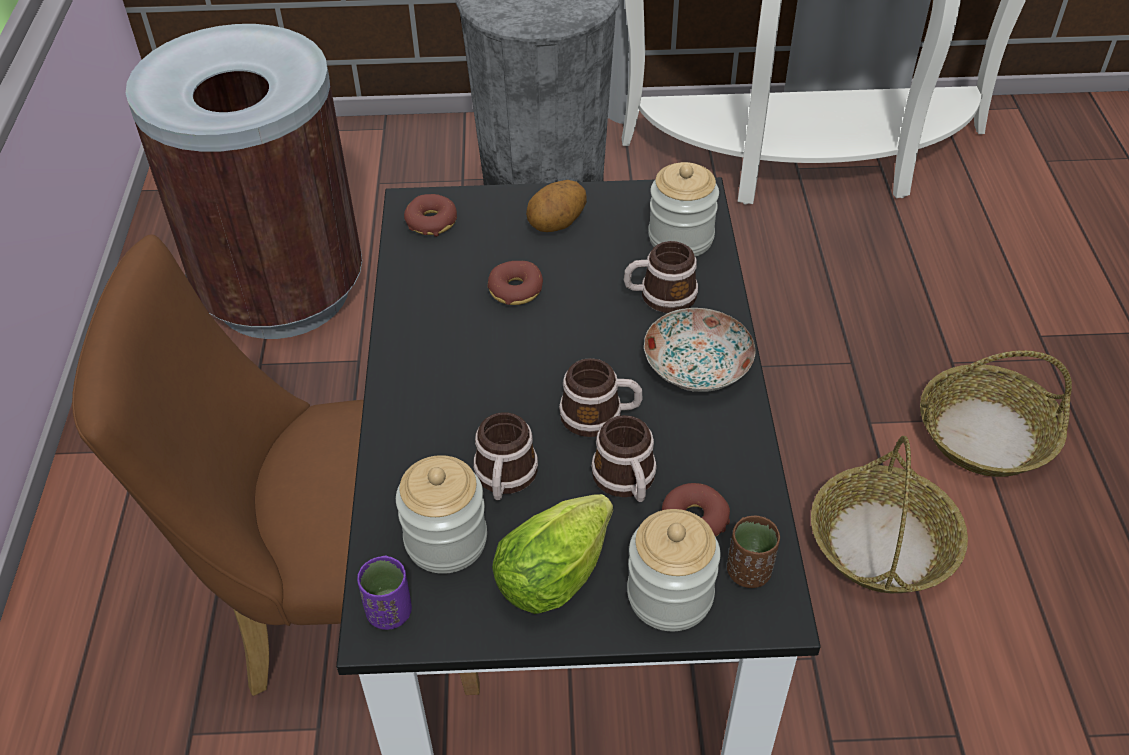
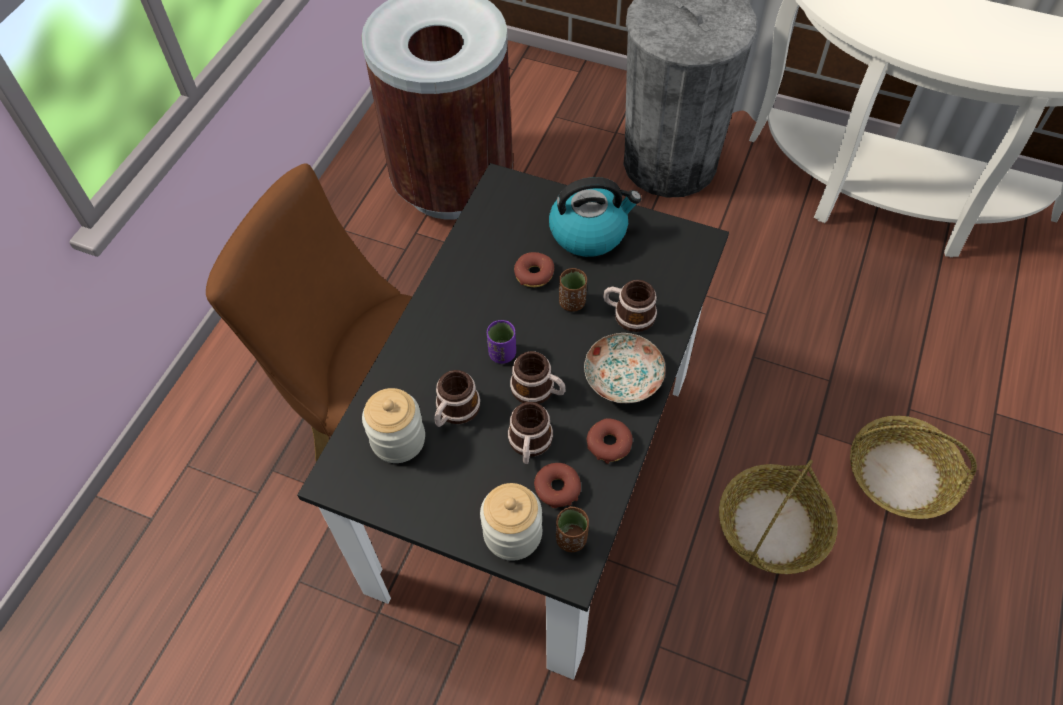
camera: 25 degrees right, 10 degrees up
(389, 612) = (342, 473): purple cup -> purple cup (502, 353)
(431, 222) = (506, 200): donut -> donut (609, 444)
(557, 224) = (589, 232): potato -> kettle
(559, 570) = (455, 487): lettuce -> none
(583, 305) = (572, 302): none -> brown cup
(681, 238) = (669, 272): jar -> none

